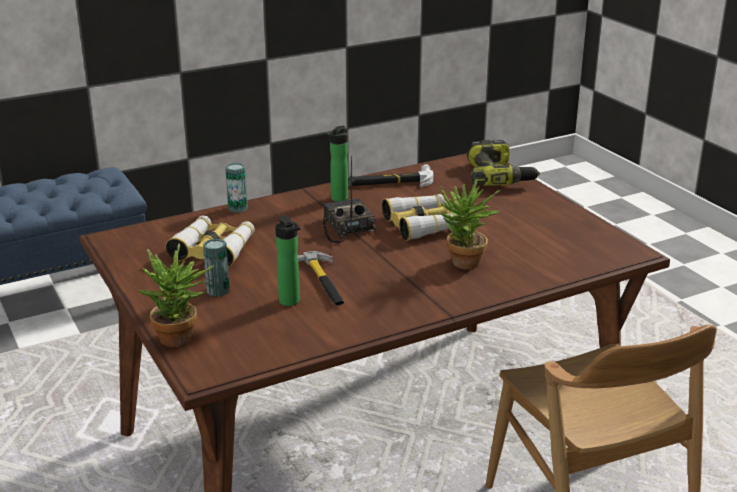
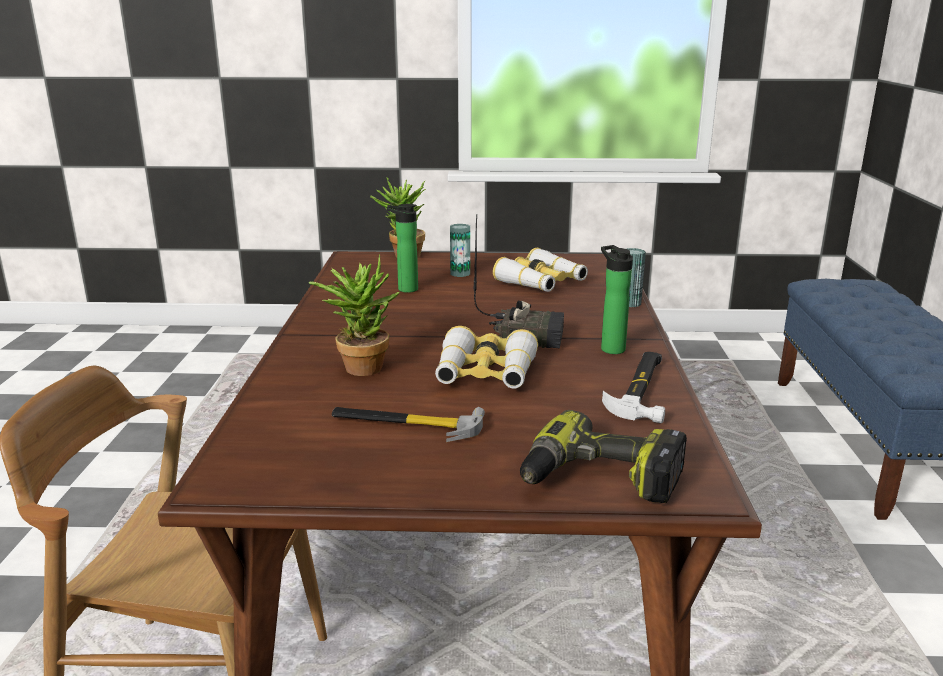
camera: 120 degrees right, 5 degrees down
(324, 281) = (422, 305): hammer -> hammer (406, 424)

